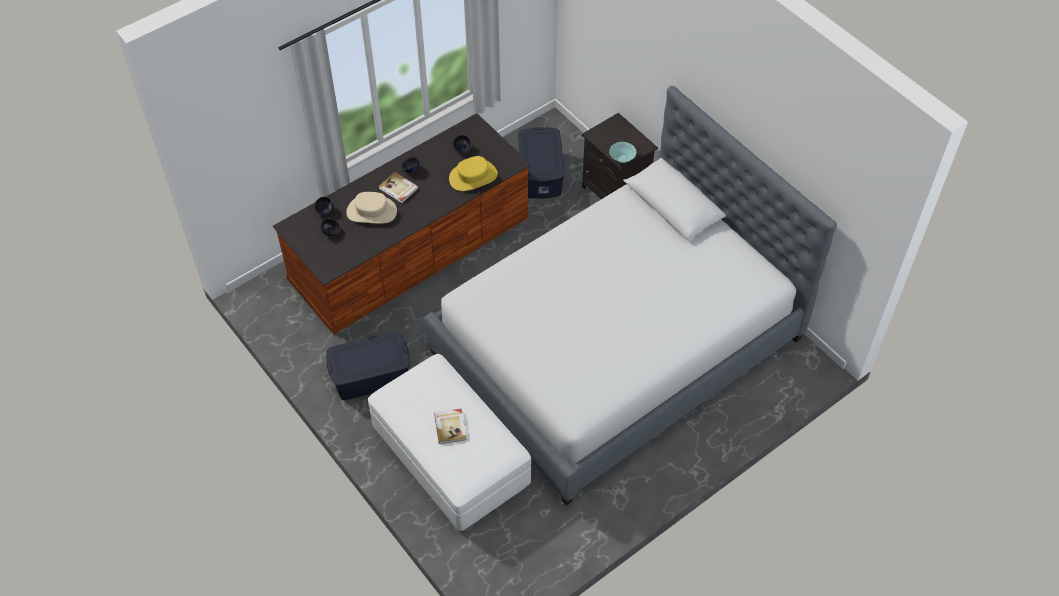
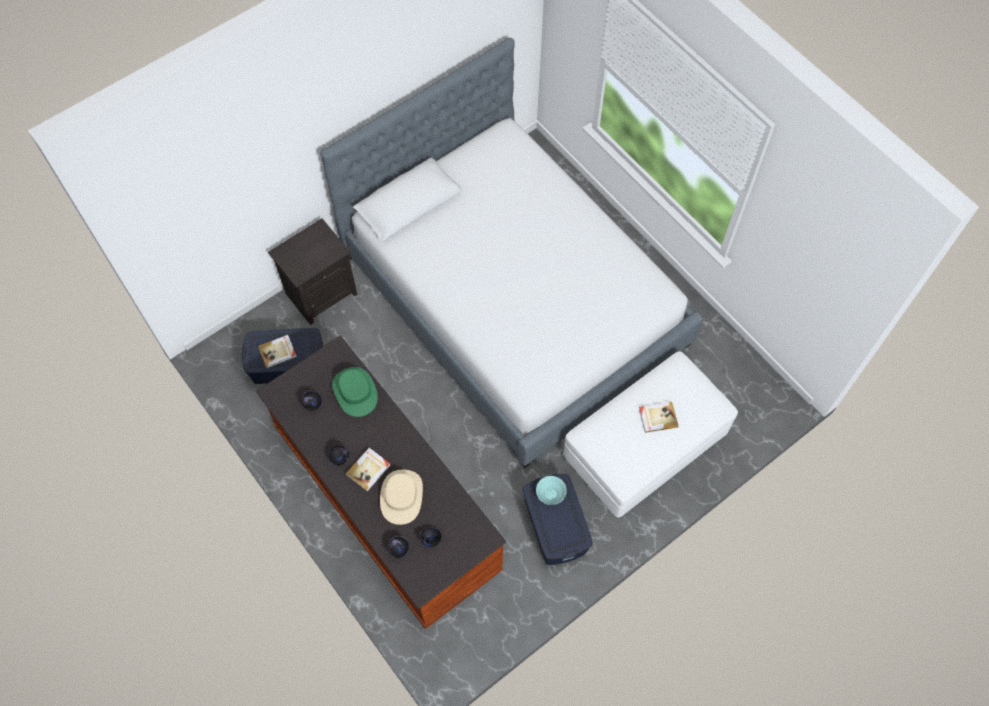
camera: 90 degrees left, 10 degrees up
(473, 177) = (355, 392): yellow hat -> green hat
(538, 150) = (278, 352): none -> book
(622, 158) = (335, 250): turquoise bowl -> turquoise bowl (551, 494)

